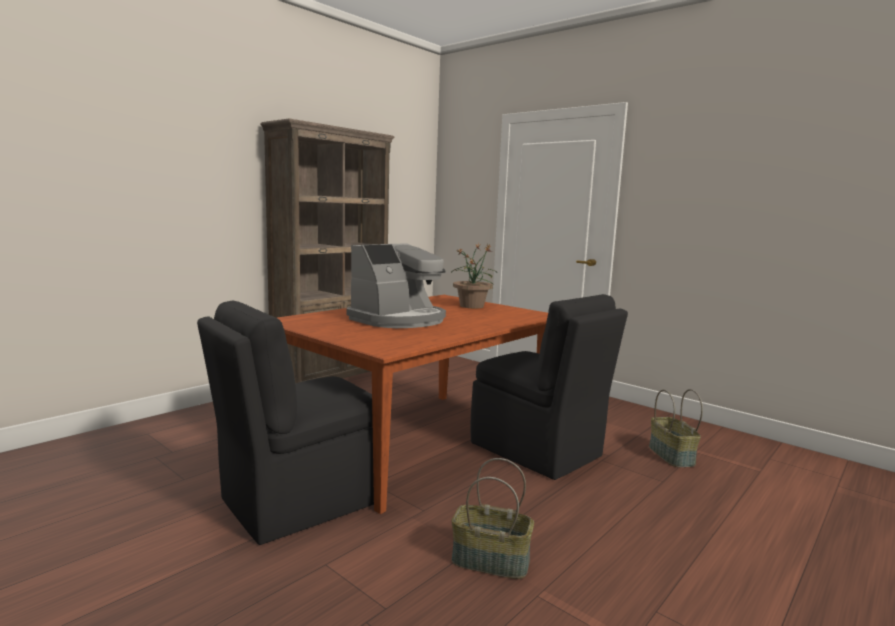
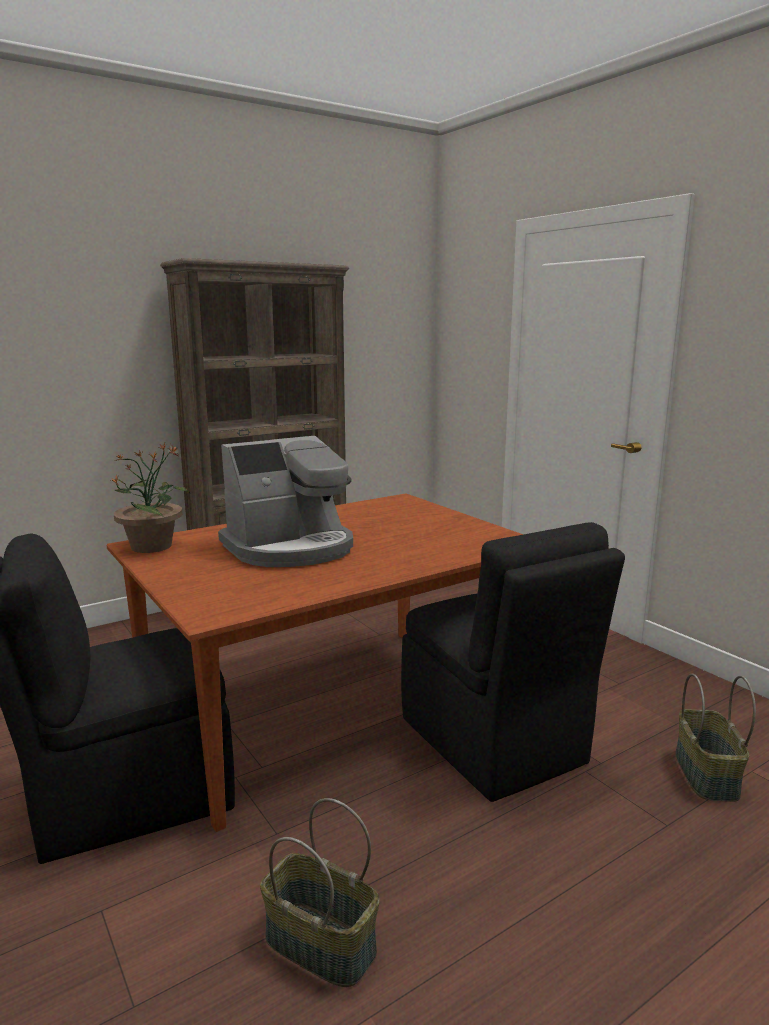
camera: 15 degrees right, 5 degrees up
(472, 306) = (423, 519): potted plant -> potted plant (152, 546)

